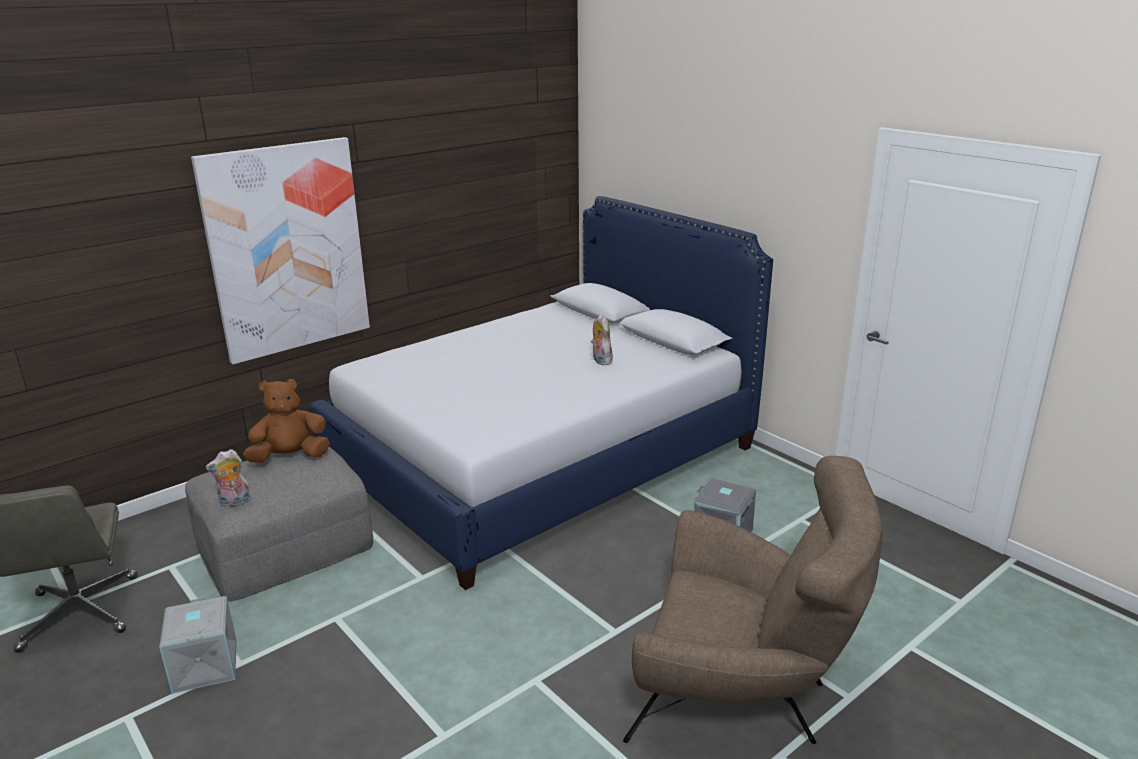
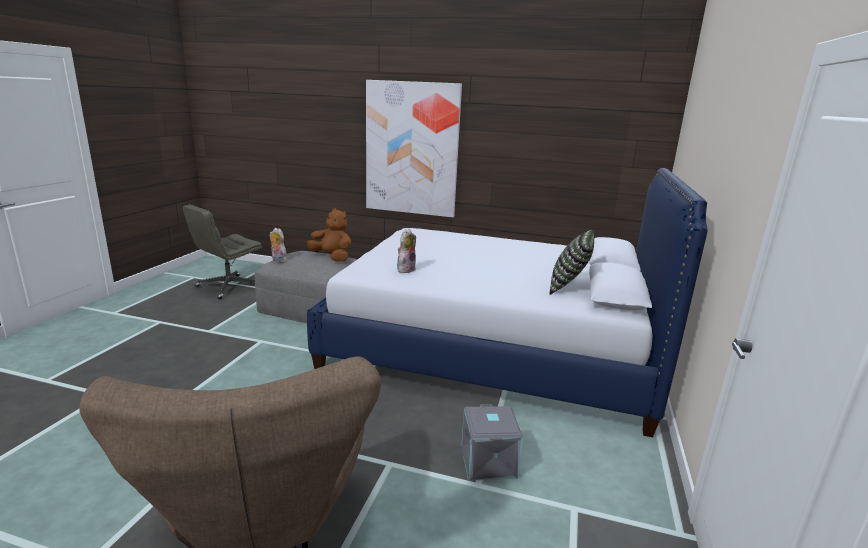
camera: 55 degrees right, 5 degrees down
(203, 666) = (203, 324): grey storage box -> none
(600, 360) = (527, 279): plush toy -> plush toy (405, 269)
(638, 351) = (569, 286): none -> pillow

